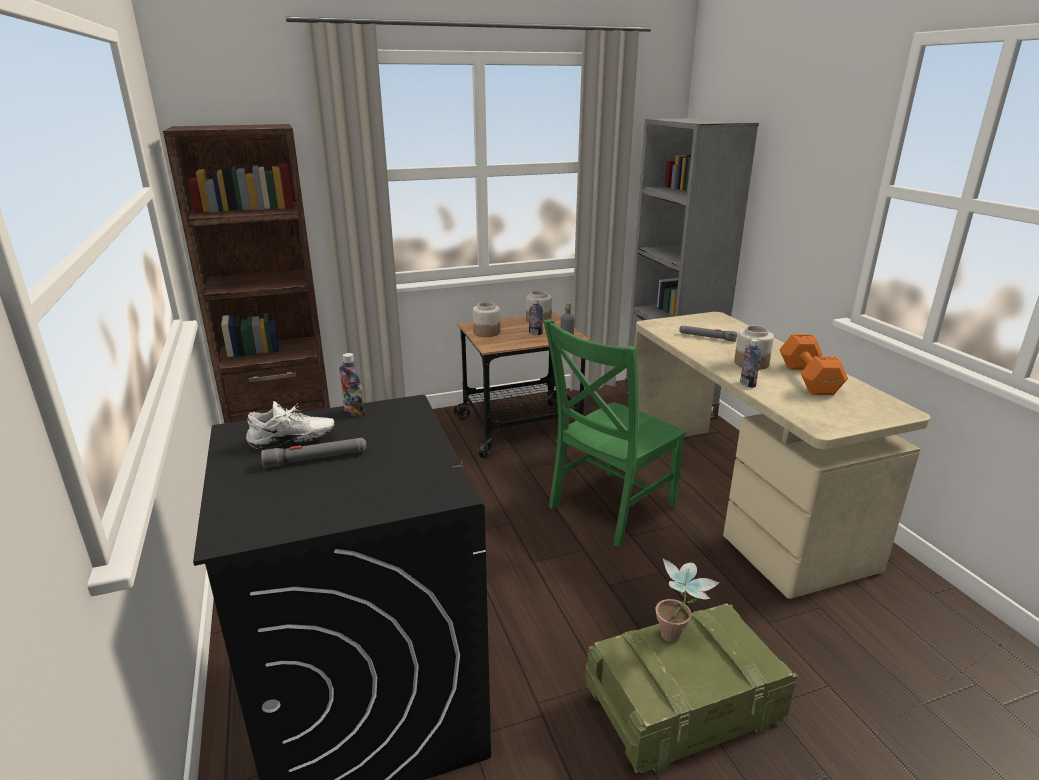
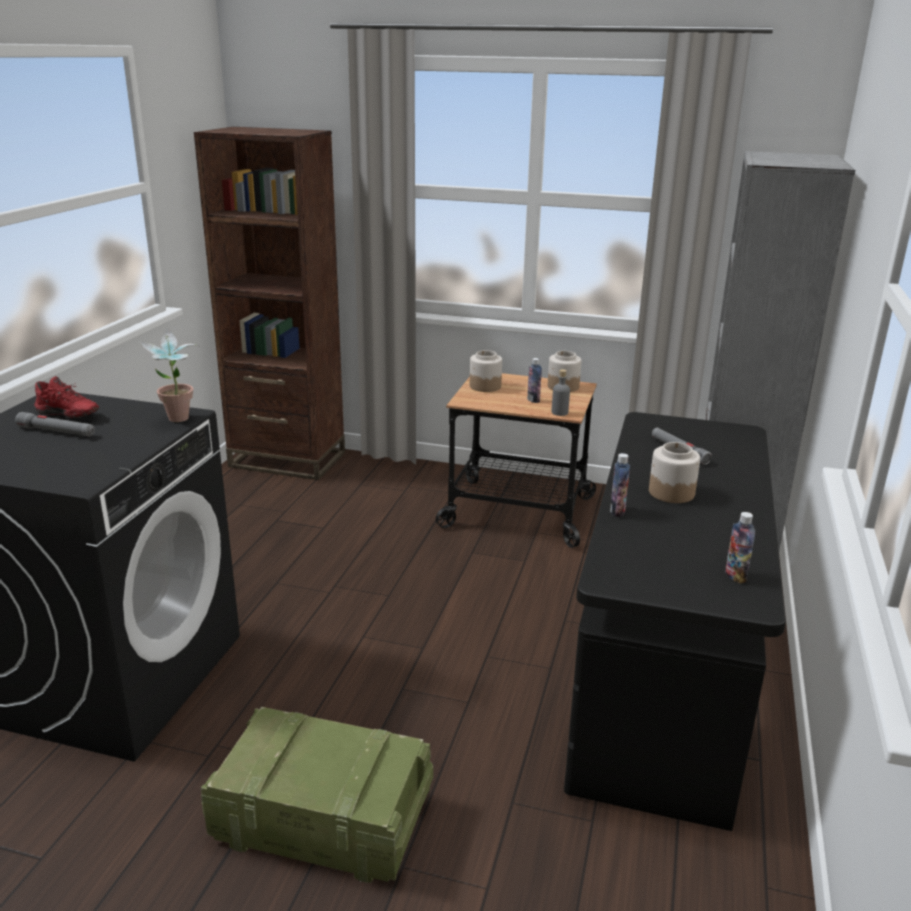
camera: 35 degrees right, 0 degrees up
(292, 442) = (66, 416): white shoe -> red shoe
(354, 412) = (141, 408): bottle -> bottle (735, 576)
(609, 508) = (500, 622): green chair -> none
(677, 639) = (330, 741): potted plant -> potted plant (178, 421)
(737, 498) = (664, 674): beige desk -> black desk
(808, 378) = (709, 530): orange dumbbell -> none

